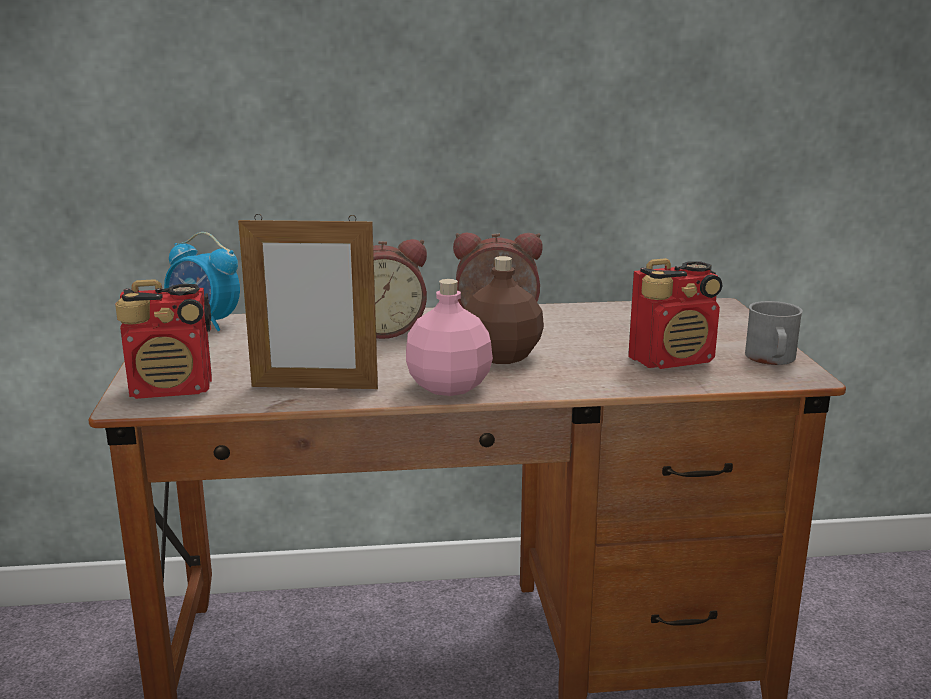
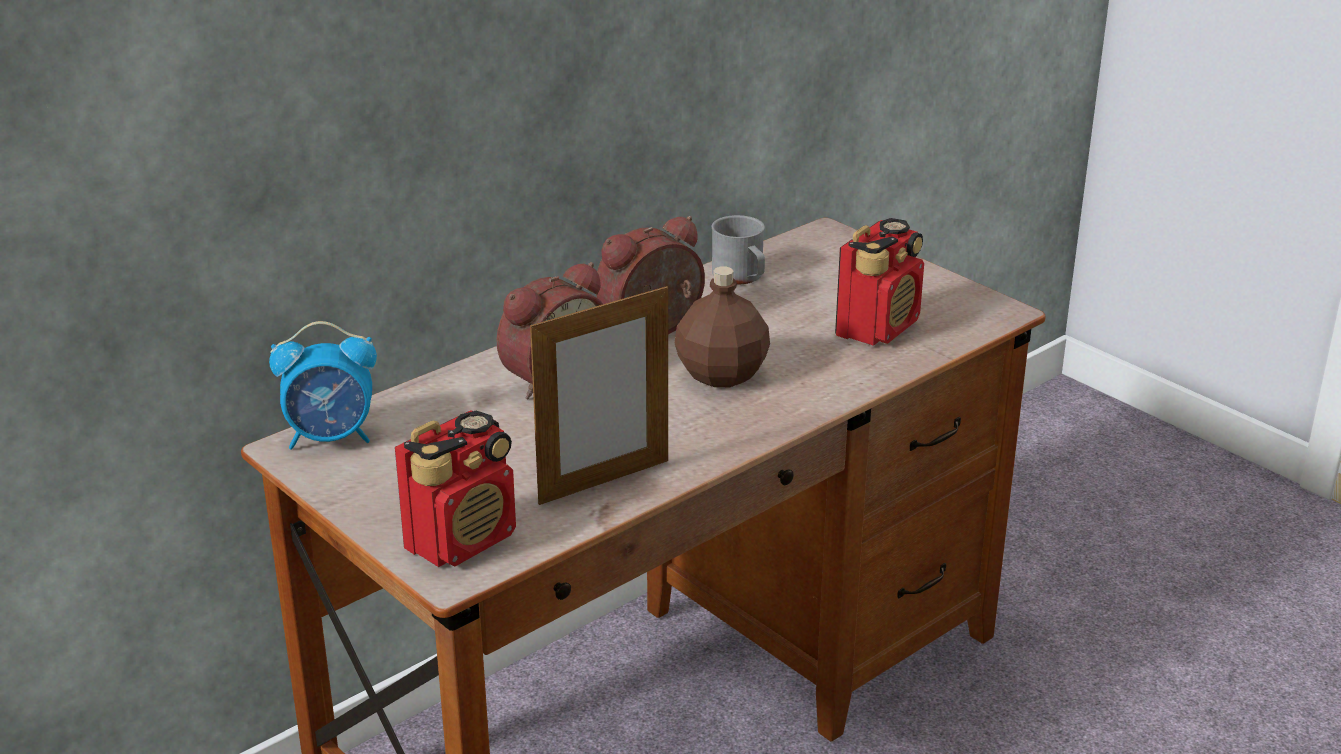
camera: 35 degrees left, 10 degrees up
(447, 386) = (727, 433): pink bottle -> none
(771, 359) = (956, 298): grey mug -> grey mug (741, 277)

